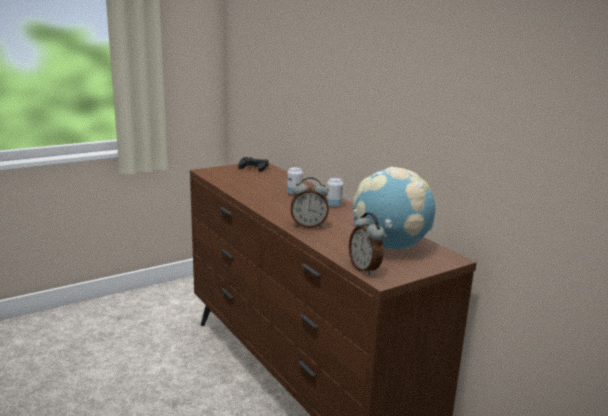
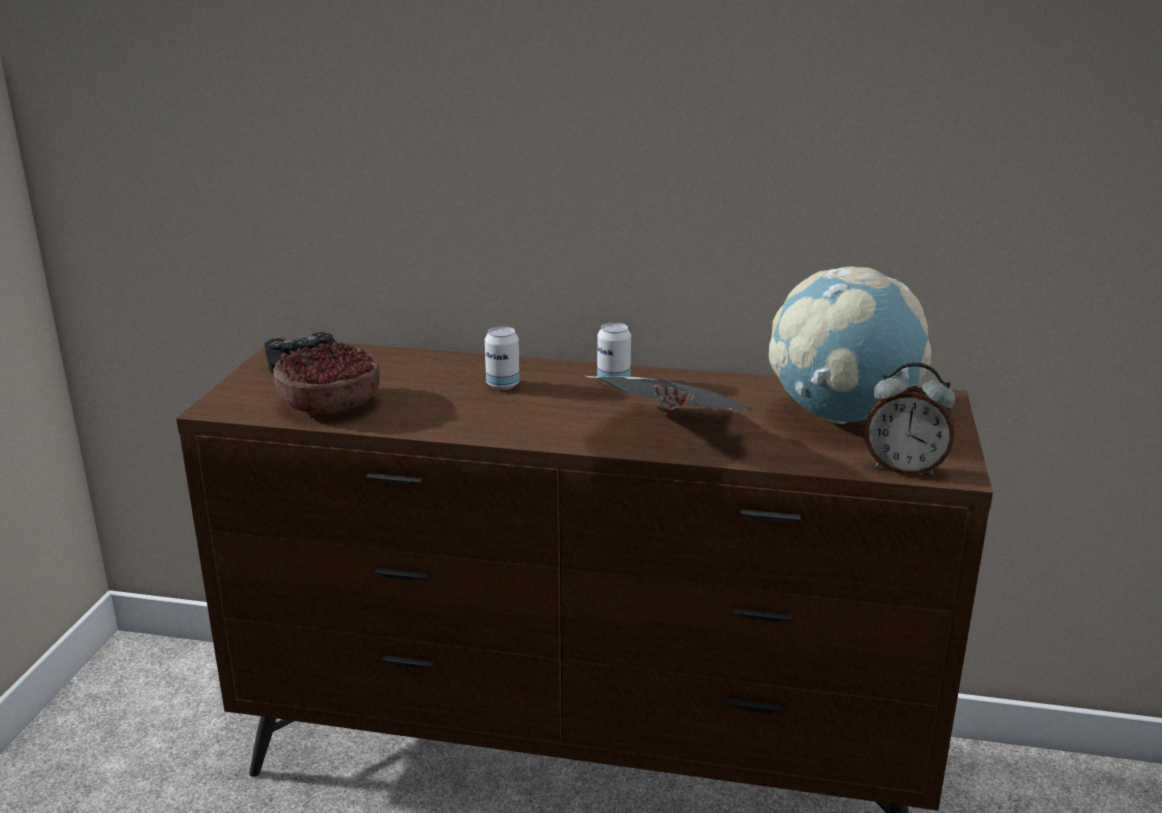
camera: 45 degrees left, 5 degrees up
(234, 180) = (330, 403): none -> bowl
(308, 226) = (672, 435): alarm clock -> newspaper

